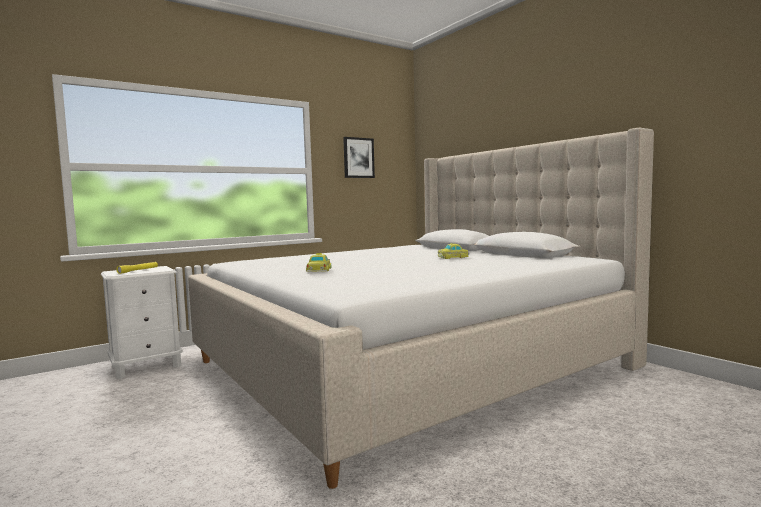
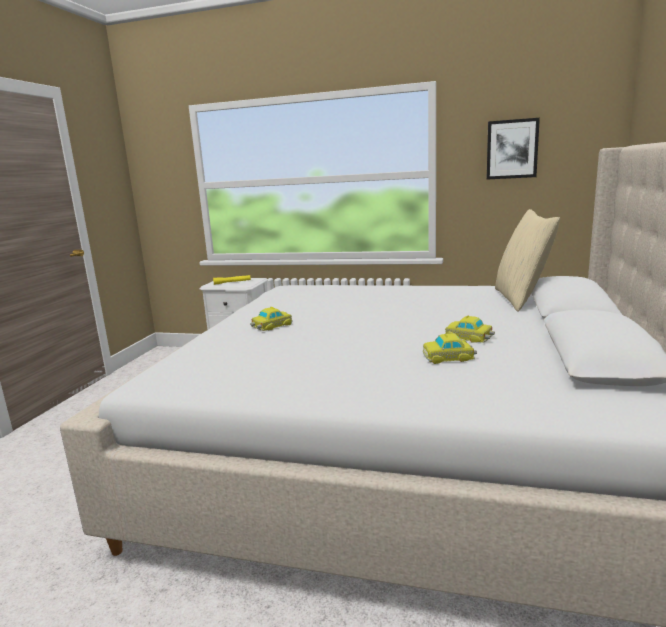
camera: 50 degrees right, 10 degrees up
(420, 248) = (521, 299): none -> beige pillow
(473, 261) = (449, 357): none -> toy car

